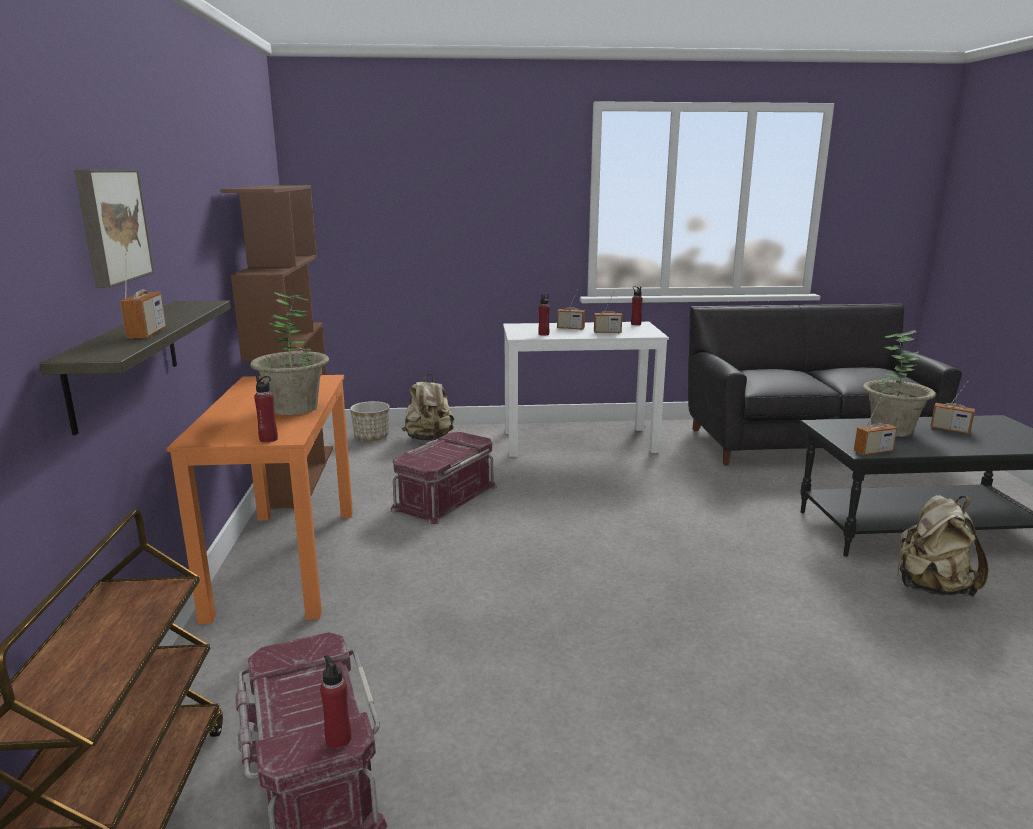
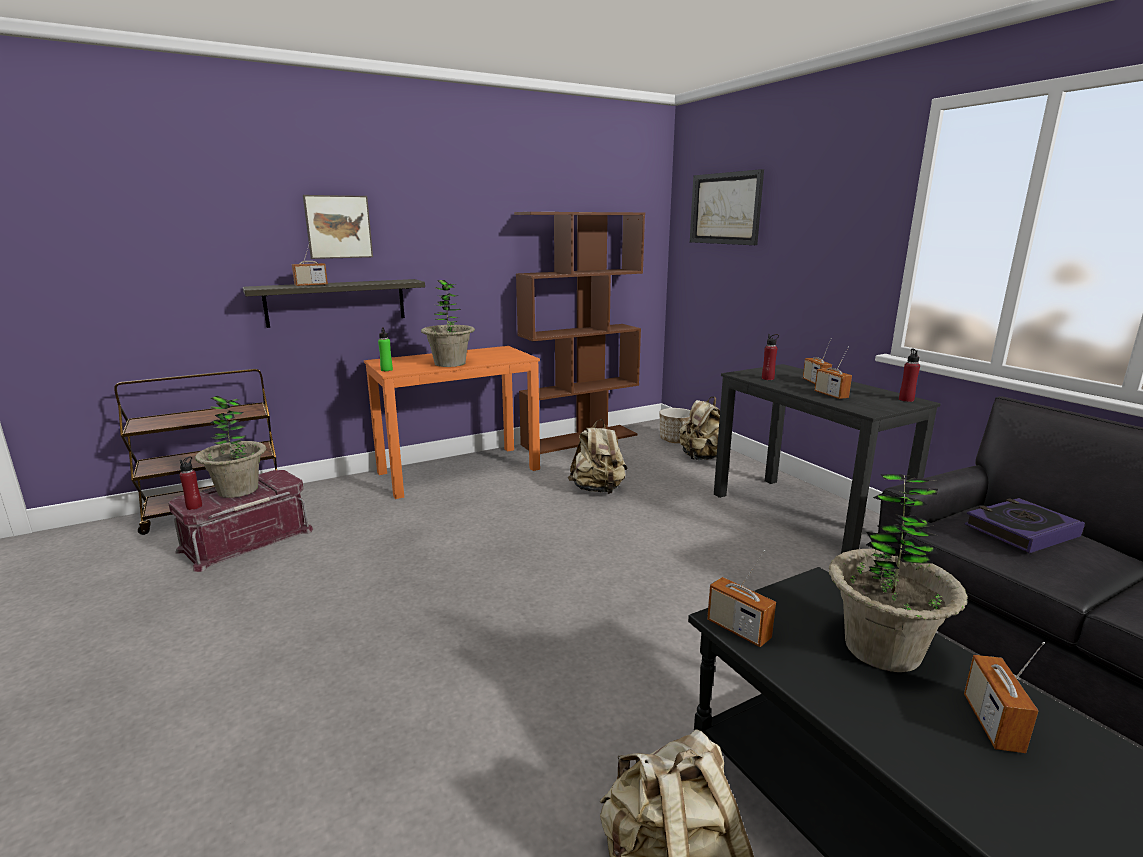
camera: 65 degrees right, 0 degrees up
(268, 439) = (386, 370): red bottle -> green bottle
(302, 695) = (238, 490): none -> potted plant
(378, 180) = (725, 208): none -> picture
(444, 497) = (598, 490): red storage box -> beige backpack
(579, 441) = (804, 517): white desk -> black desk
(773, 374) = (1020, 531): none -> book

